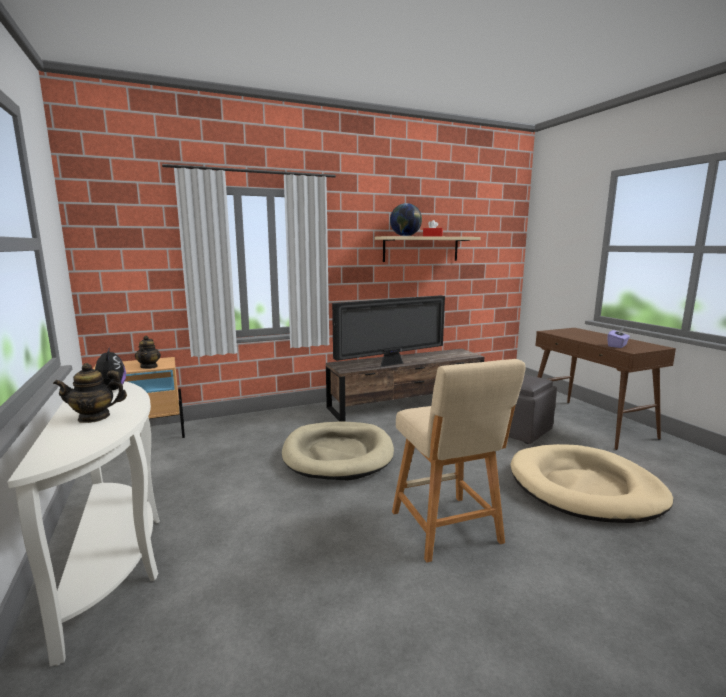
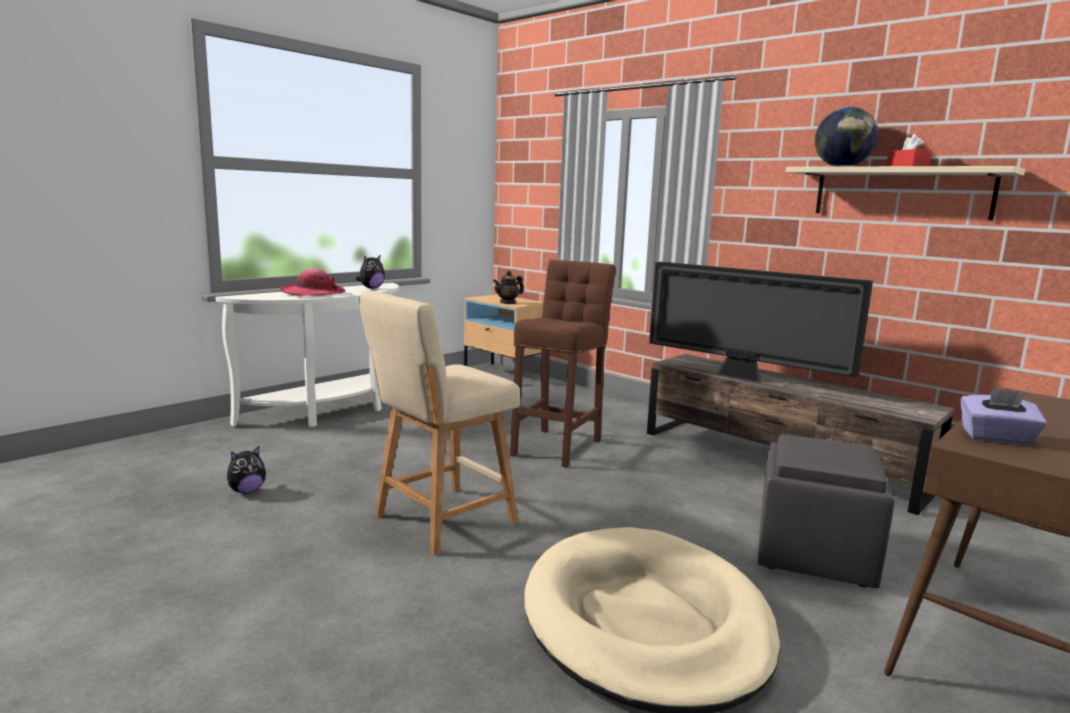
camera: 65 degrees right, 0 degrees up
(94, 417) = (312, 293): teapot -> hat
(326, 655) = (247, 491): none -> plush toy
(338, 454) = (558, 446): beige dog bed -> brown stool

